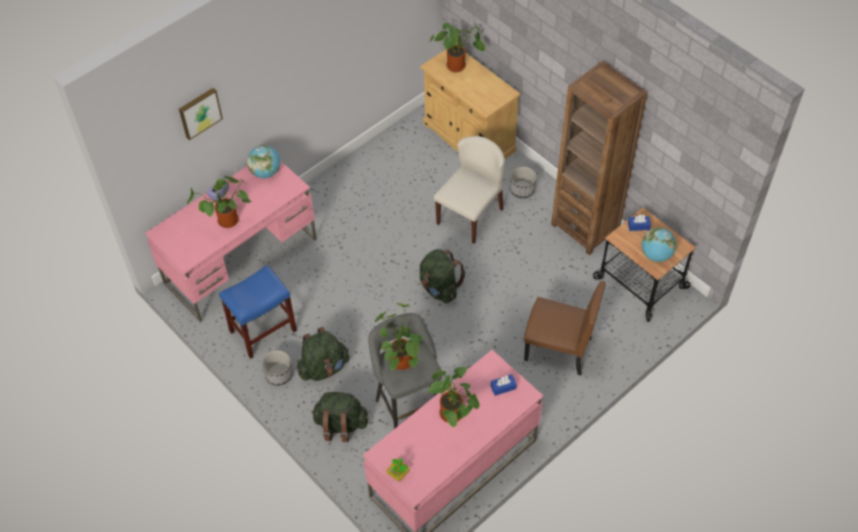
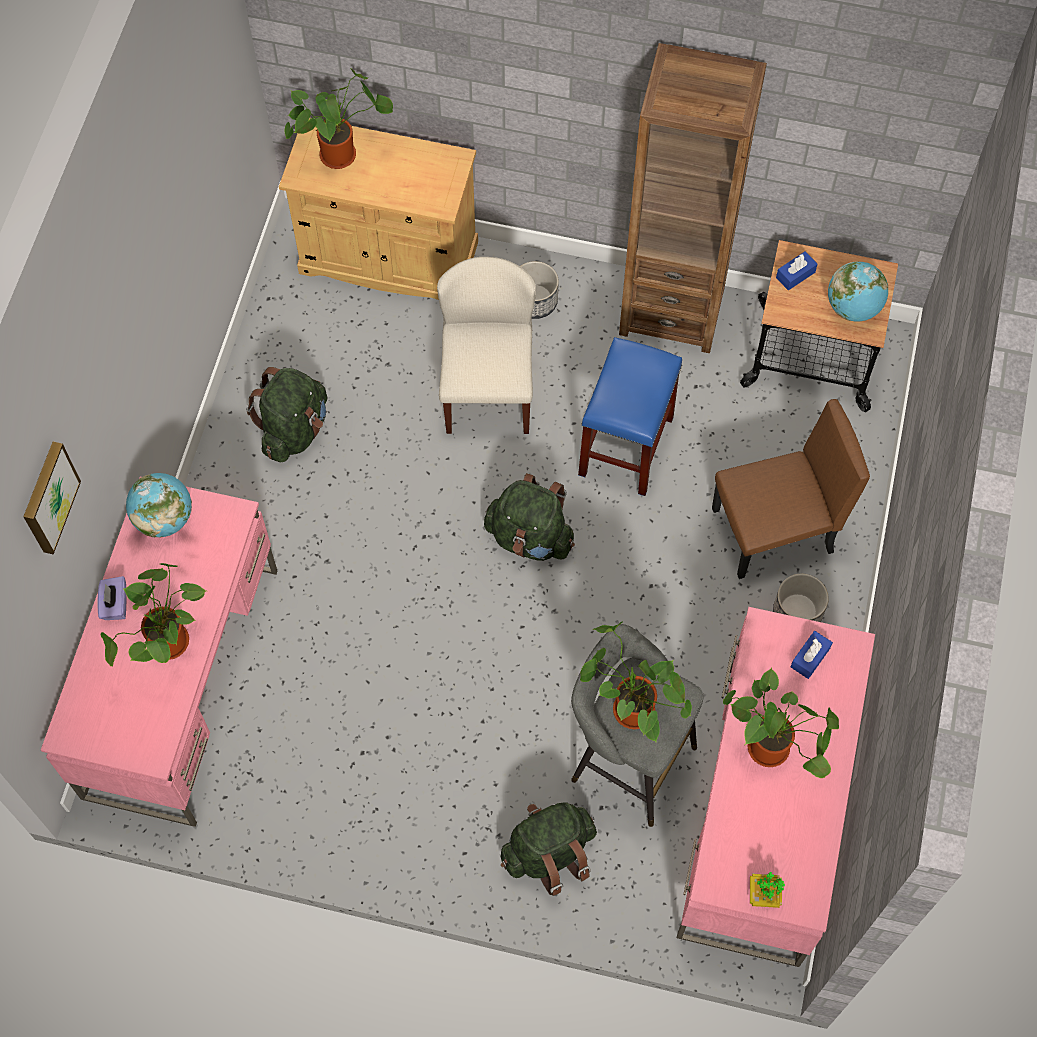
camera: 35 degrees left, 10 degrees up
(262, 331) = (310, 779): blue stool -> blue stool (626, 447)
(279, 374) = (391, 833): planter -> planter (797, 612)
(324, 367) = (452, 778): green backpack -> green backpack (294, 429)

